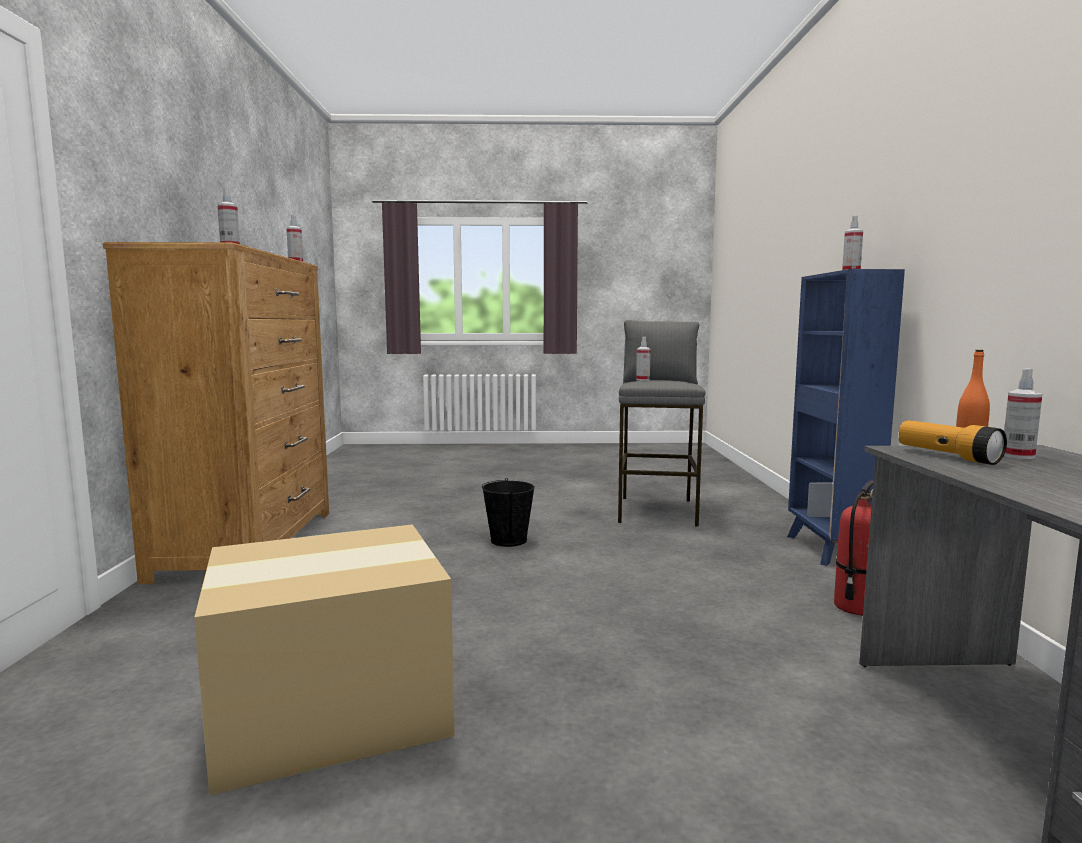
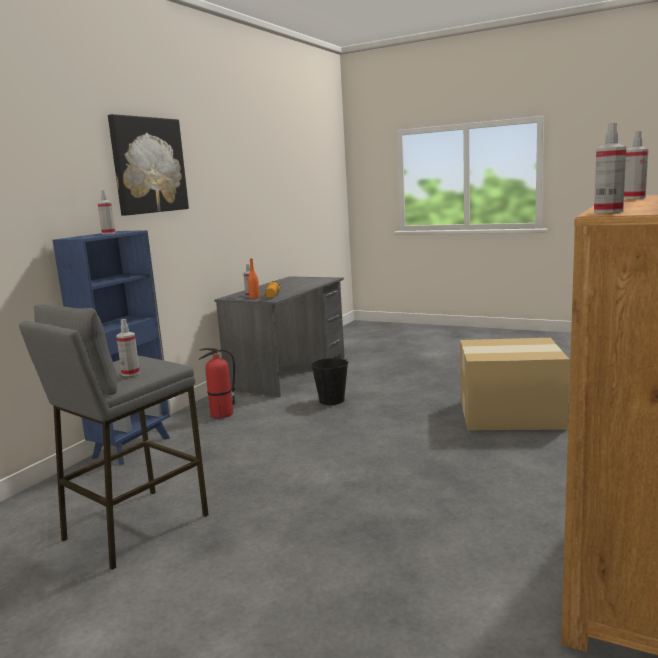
camera: 150 degrees left, 5 degrees up
(509, 540) = (344, 510): black bucket -> black bucket (331, 400)
(983, 149) = (148, 165): none -> picture

